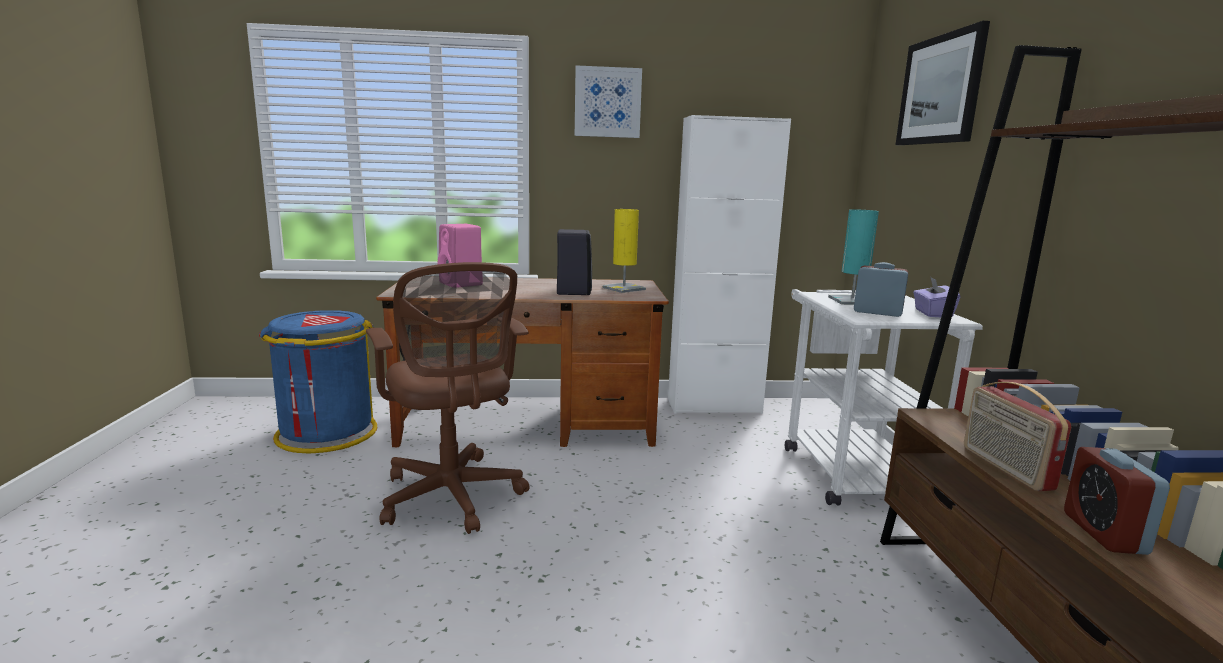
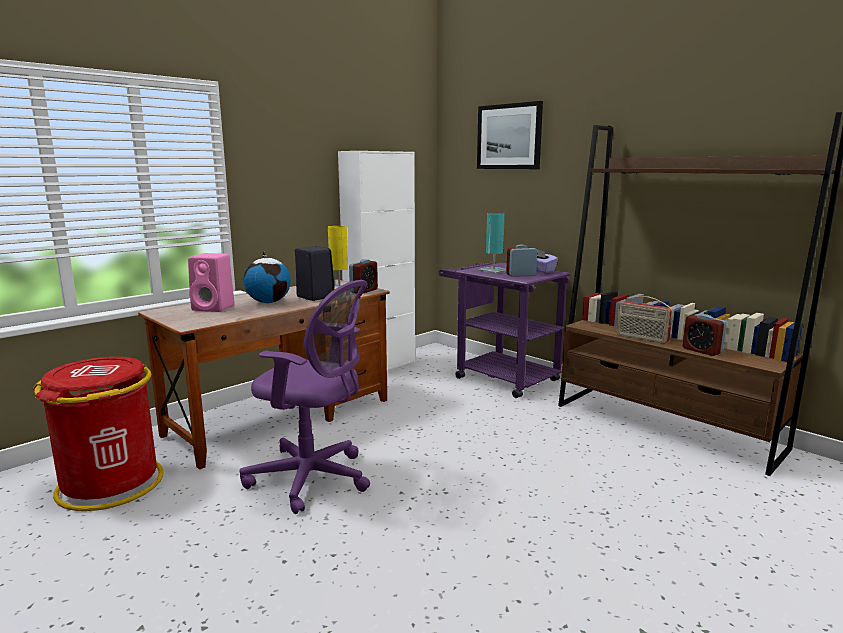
camera: 40 degrees left, 0 degrees up
(326, 433) = (111, 484): blue trash can -> red trash can
(452, 498) = (313, 479): brown office chair -> purple office chair
(518, 288) = (269, 302): none -> globe
(607, 102) = (283, 139): picture -> none
(639, 296) = (364, 291): none -> alarm clock
(850, 468) = (499, 377): white cart -> purple cart

